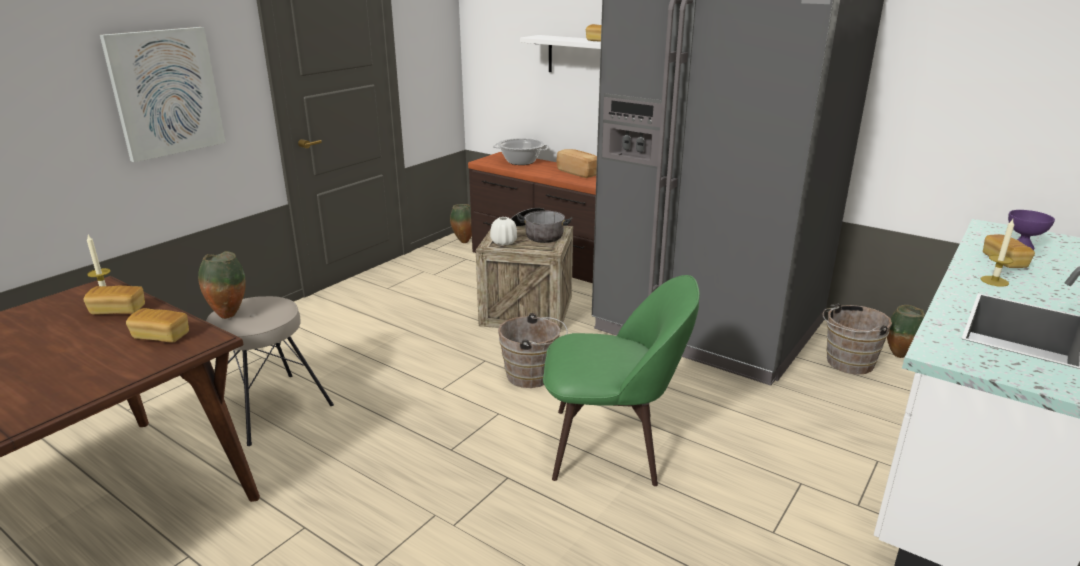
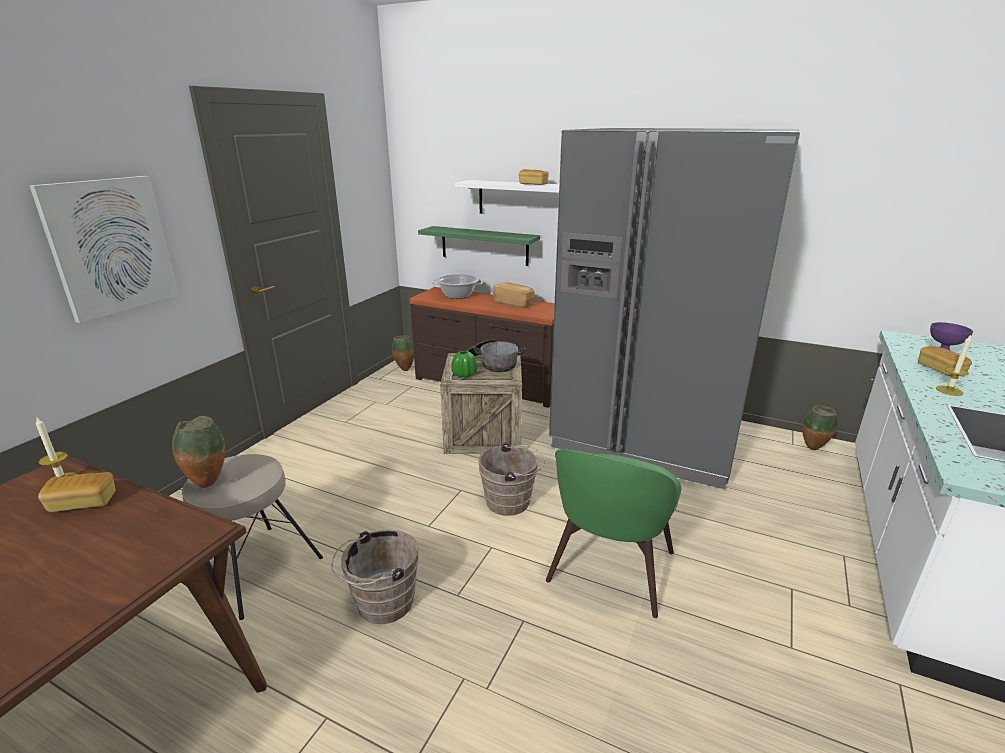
camera: 10 degrees left, 0 degrees up
(161, 336) = (145, 534): bread -> none
(504, 242) = (464, 374): white vase -> green vase
(553, 108) = (484, 245): none -> green shelf
(611, 446) = (609, 570): green chair -> green chair turned 120 degrees clockwise
(846, 363) = (775, 460): brown bucket -> brown bucket (381, 604)

